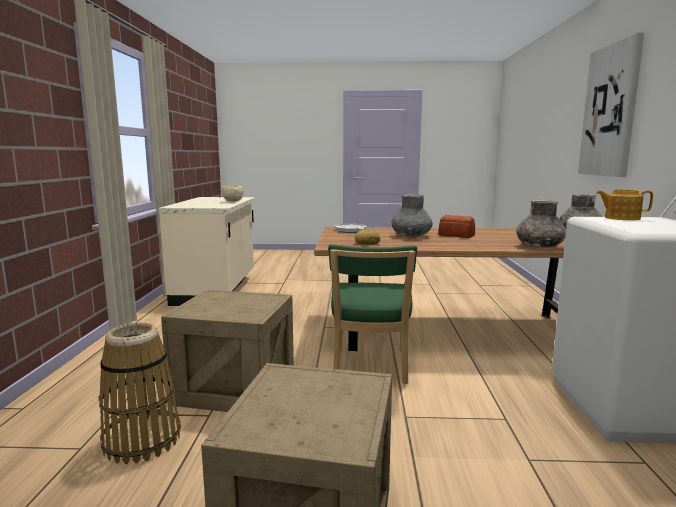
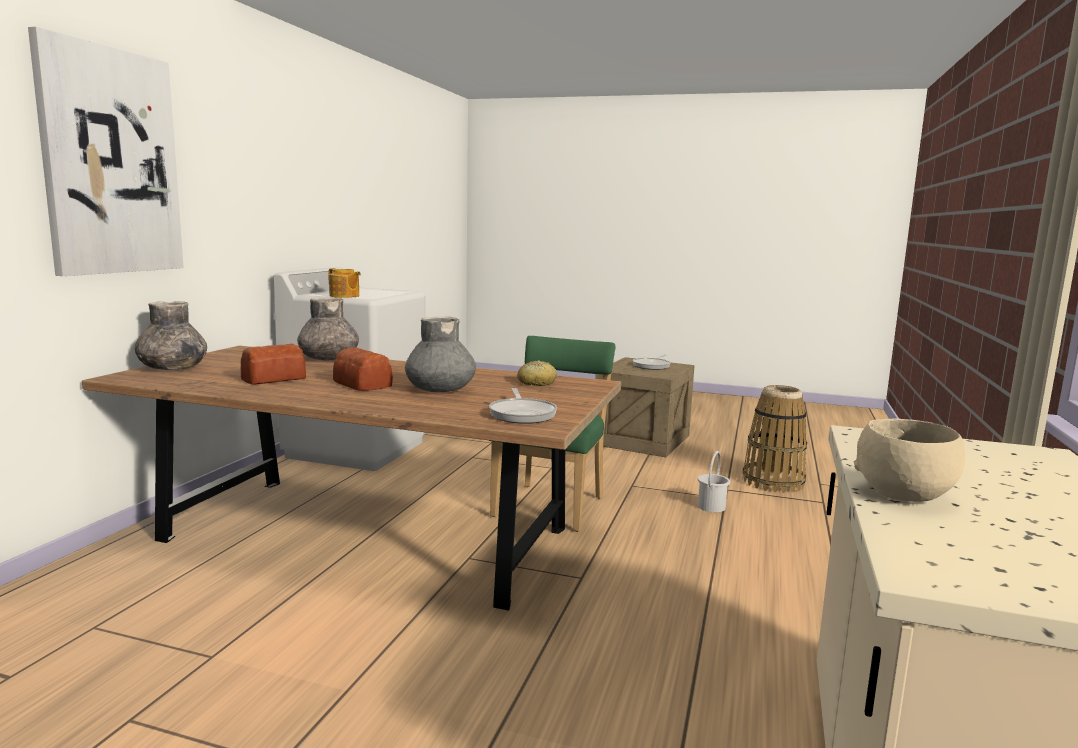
camera: 165 degrees left, 0 degrees up
(234, 388) = (712, 507): crate -> white bucket
(298, 415) = (652, 366): none -> frying pan
(507, 234) = (275, 379): none -> bread

